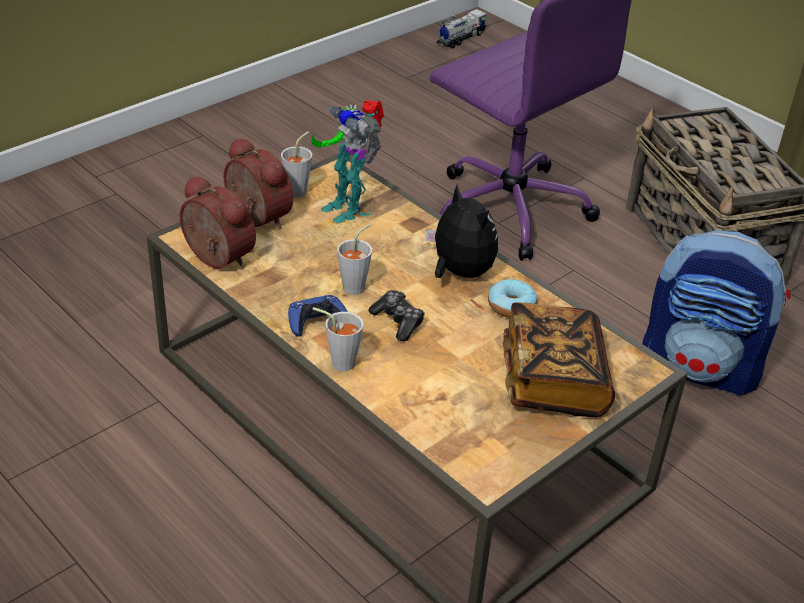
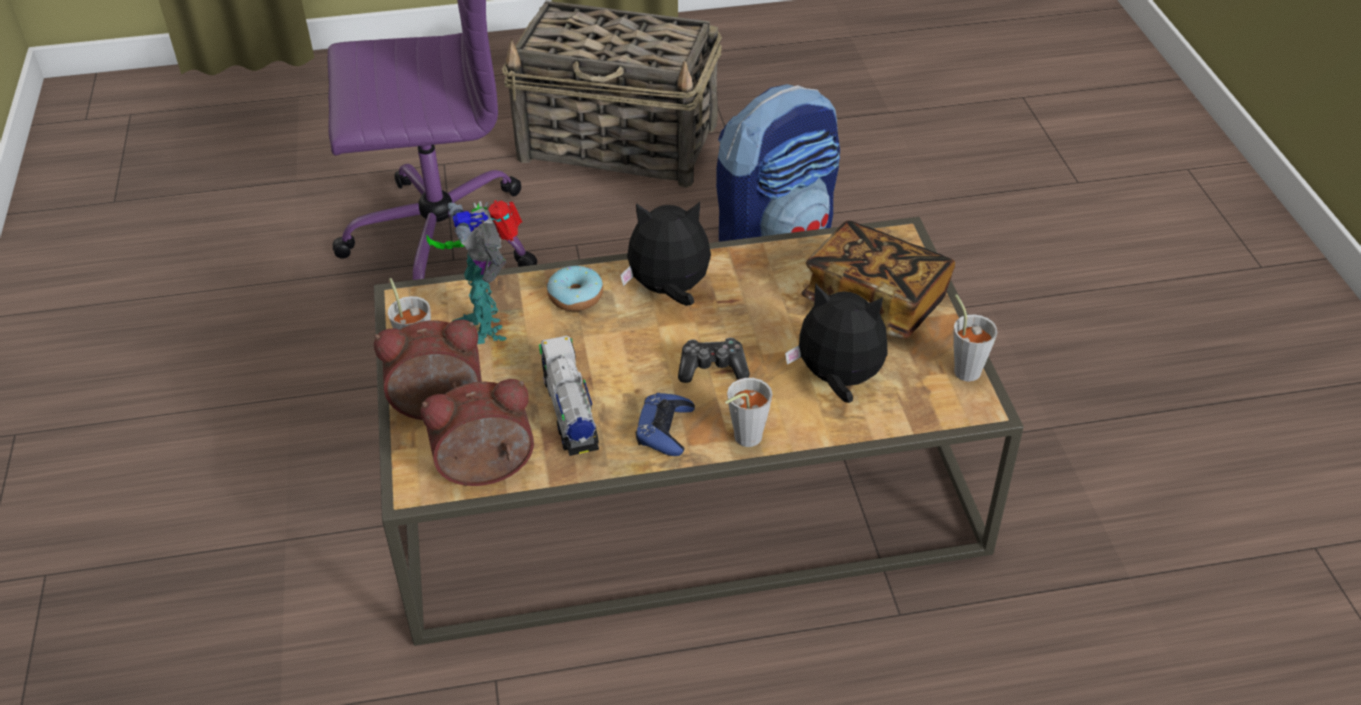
camera: 55 degrees left, 5 degrees up
(348, 207) = (485, 324): toy robot -> toy robot turned 75 degrees clockwise
(357, 285) = (630, 374): grey cup -> grey cup (964, 367)
(444, 390) = (838, 380): none -> plush toy
(460, 39) = (91, 122): toy truck -> toy truck (570, 411)
(511, 306) = (749, 279): donut -> donut (576, 297)

